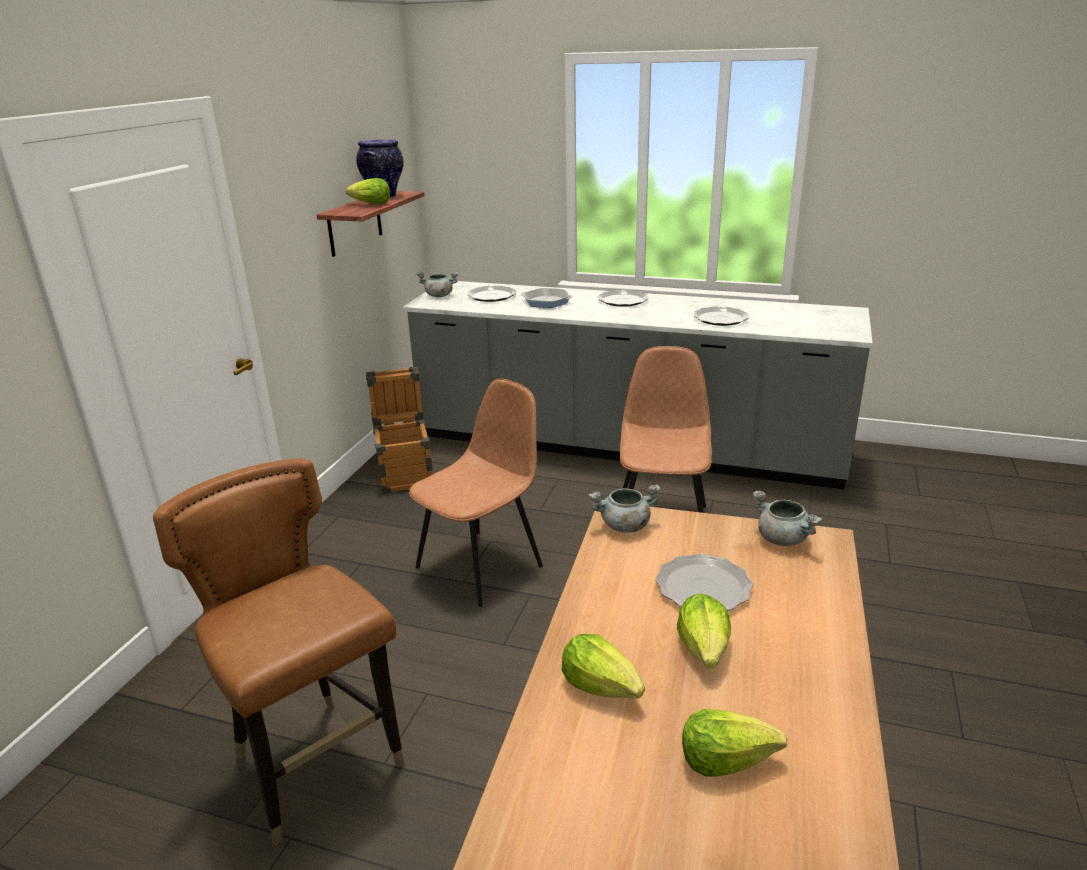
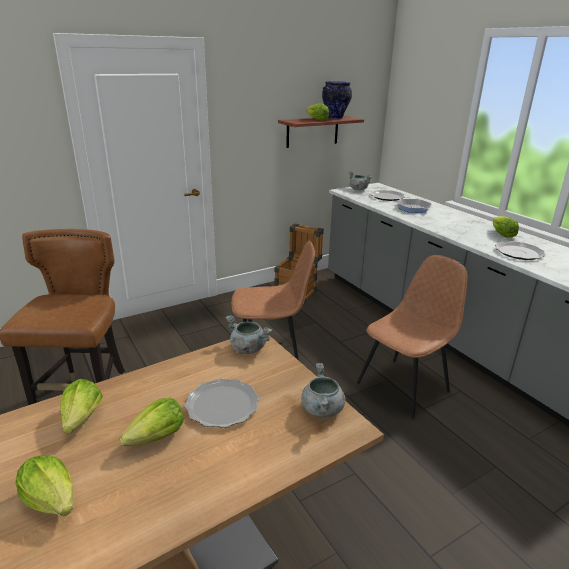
camera: 40 degrees right, 0 degrees up
(623, 300) = (466, 221): plate -> none
(676, 304) = (501, 234): none -> lettuce

